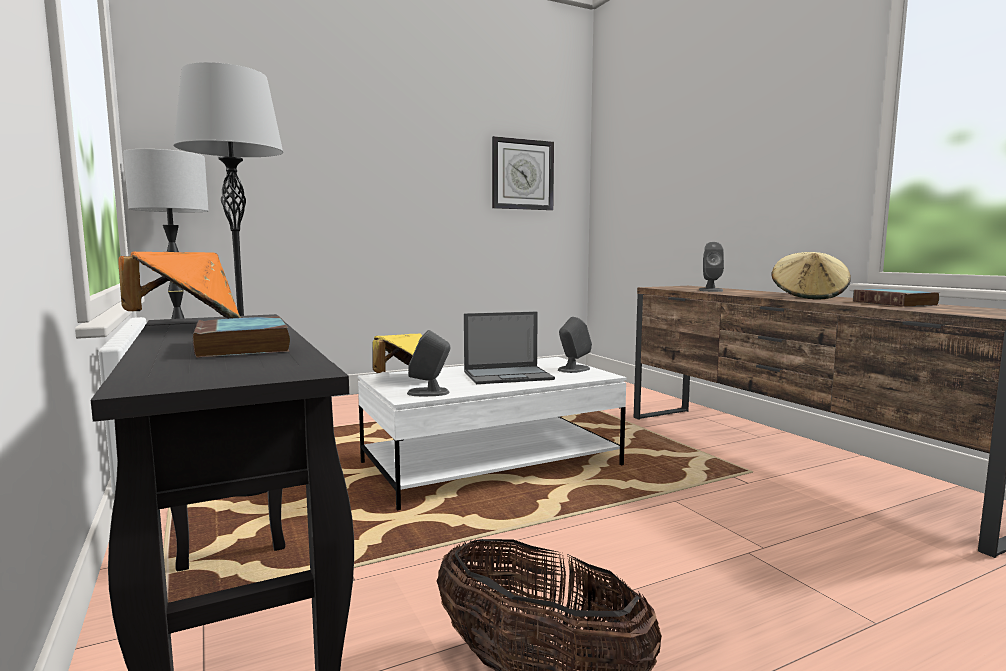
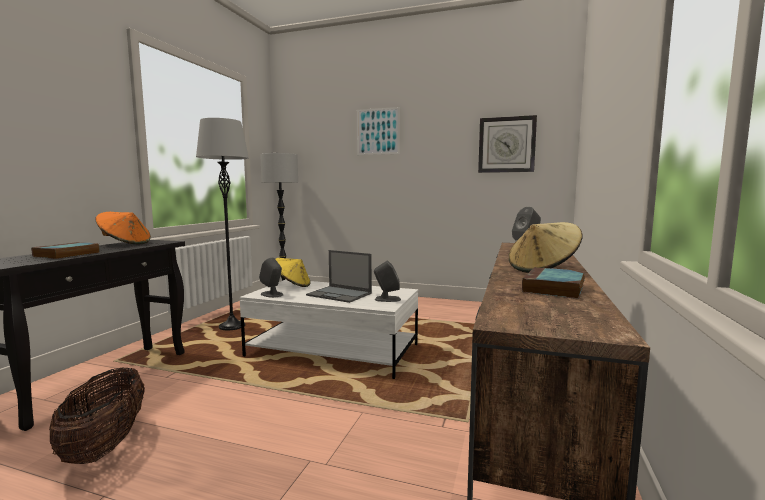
camera: 45 degrees right, 0 degrees up
(348, 135) = (378, 131): none -> picture

